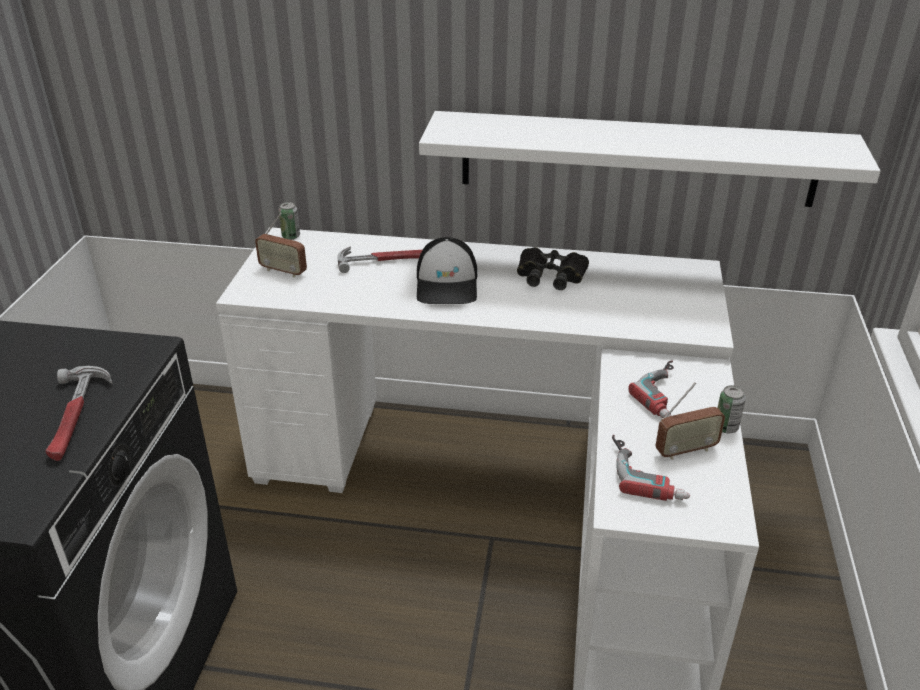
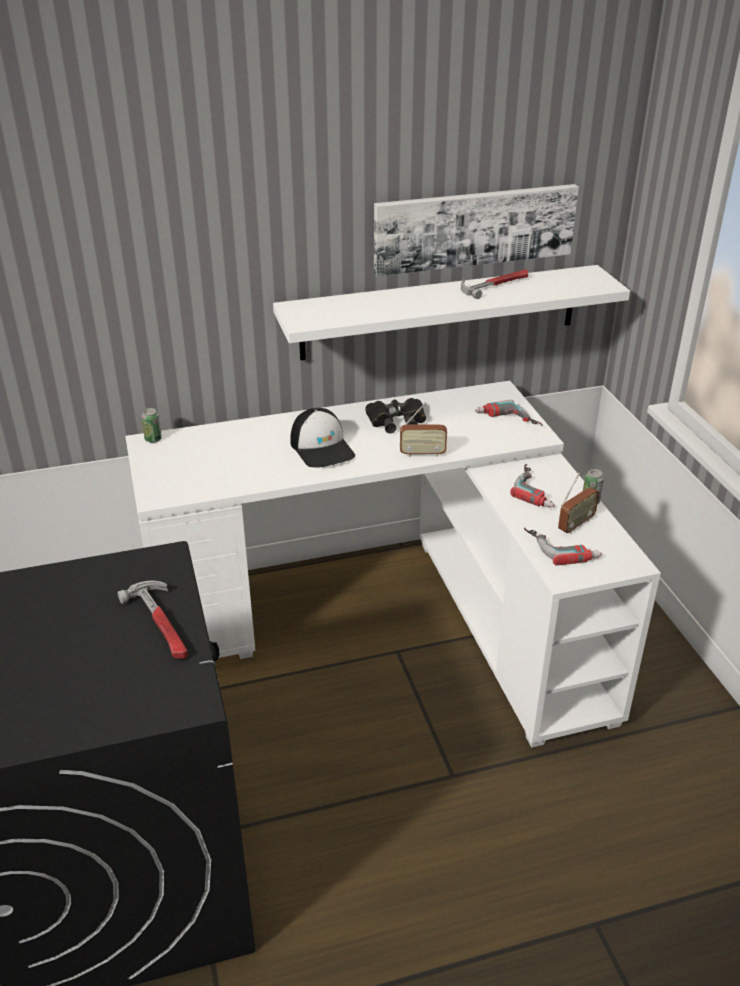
camera: 25 degrees left, 0 degrees up
(283, 271) = (174, 470): radio -> radio (422, 454)
(384, 260) = (253, 441): hammer -> hammer (495, 285)
(680, 305) = (507, 421): none -> power drill
(690, 59) = (474, 228): none -> picture

